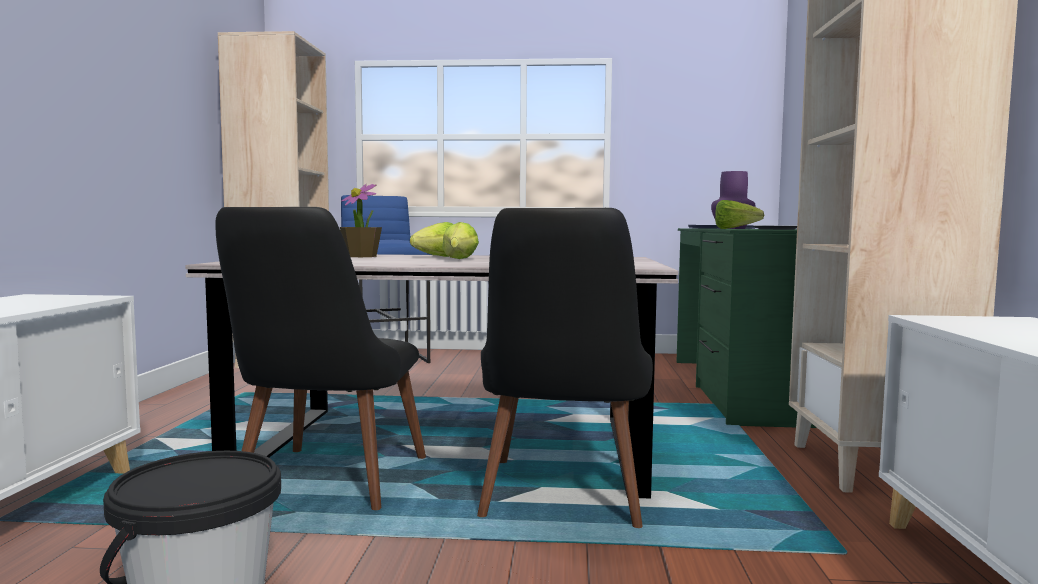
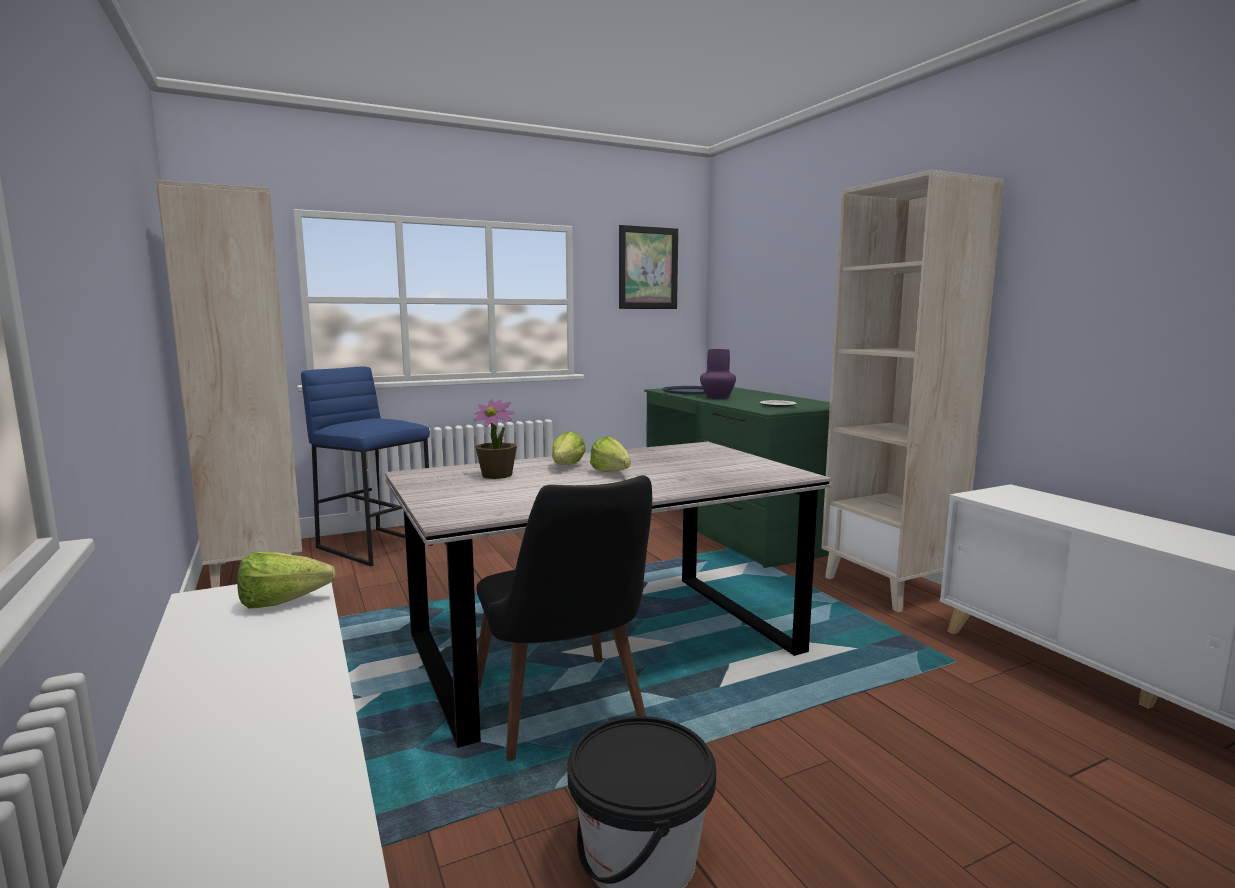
camera: 30 degrees left, 5 degrees up
(563, 502) = (760, 673): black chair -> none
(702, 98) = (648, 268): none -> picture
(739, 229) = (738, 402): lettuce -> lettuce (290, 602)

